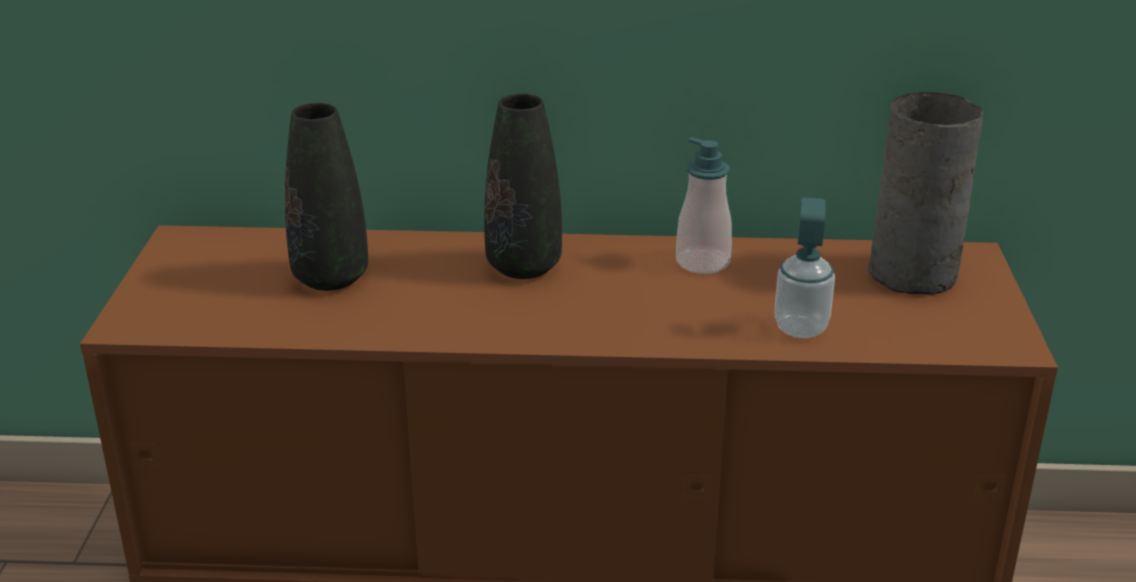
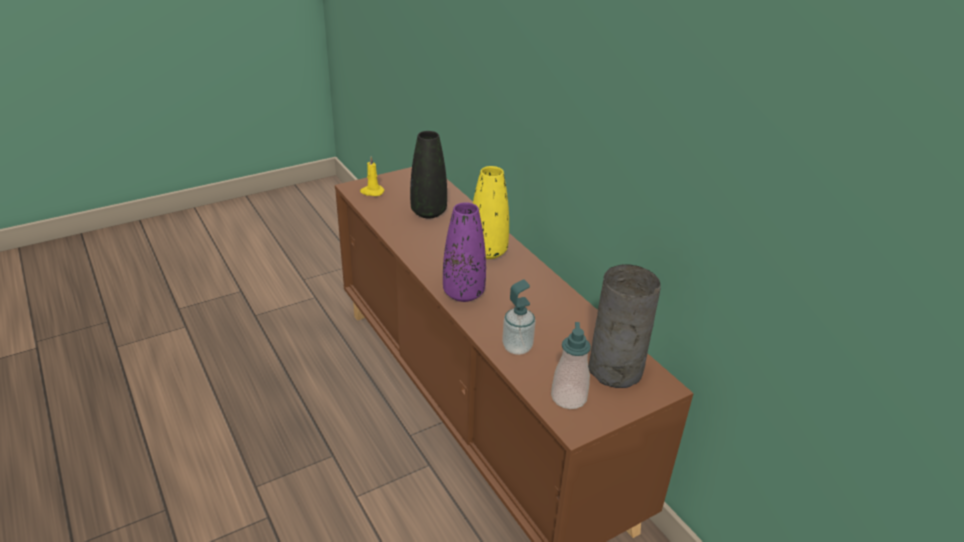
camera: 55 degrees right, 5 degrees up
(174, 311) = (372, 192): none -> yellow candle
(523, 267) = (488, 252): black vase -> yellow vase
(616, 326) = (463, 293): none -> purple vase
(702, 262) = (548, 298): soap dispenser -> soap dispenser (568, 397)

